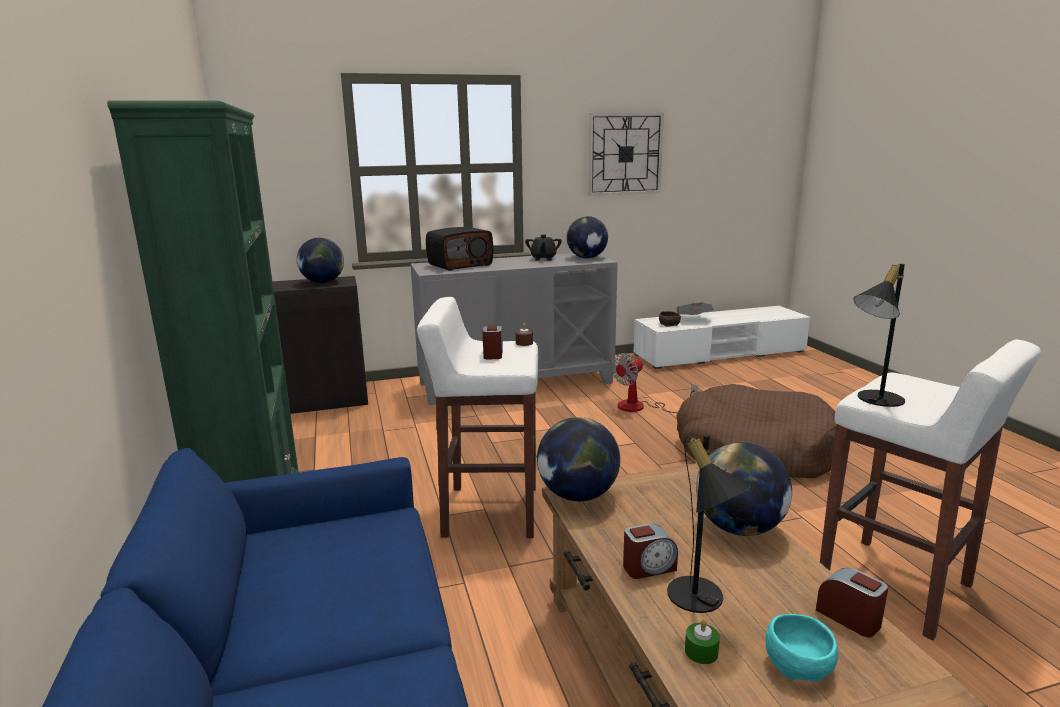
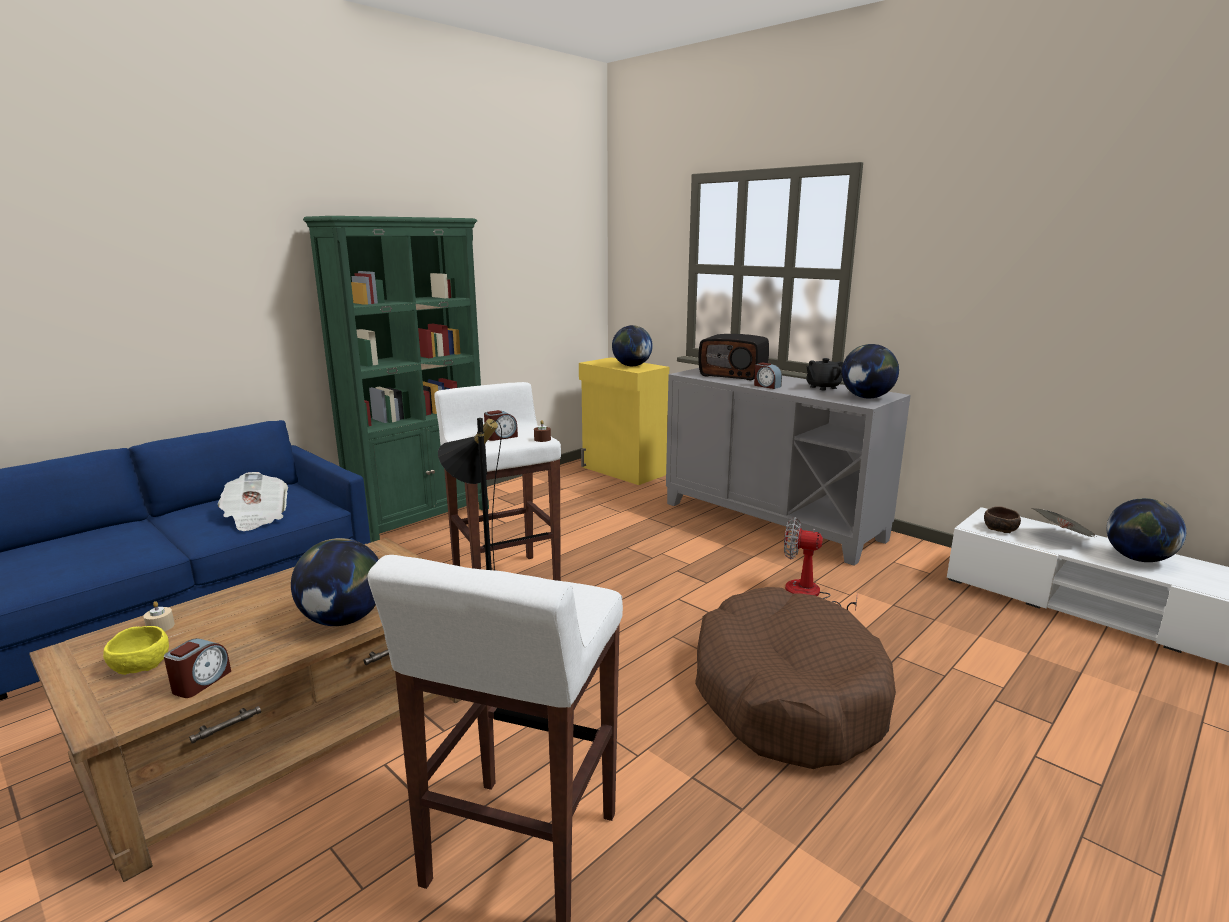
camera: 60 degrees right, 0 degrees up
(323, 402) = (623, 471): black cabinet -> yellow cabinet
(371, 569) = (256, 518): none -> newspaper
(578, 495) = (377, 550): globe -> globe (1137, 559)
(625, 154) = (1001, 266): wall clock -> none
(648, 567) = (269, 593): alarm clock -> alarm clock (766, 386)
(701, 601) = (224, 618): black table lamp -> none
(701, 652) = (160, 627): green candle -> beige candle
(799, 663) = (141, 665): turquoise bowl -> yellow bowl

